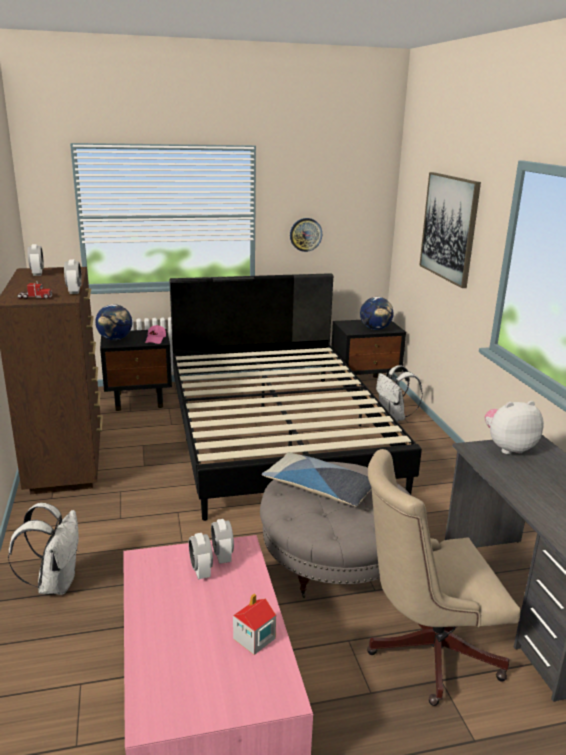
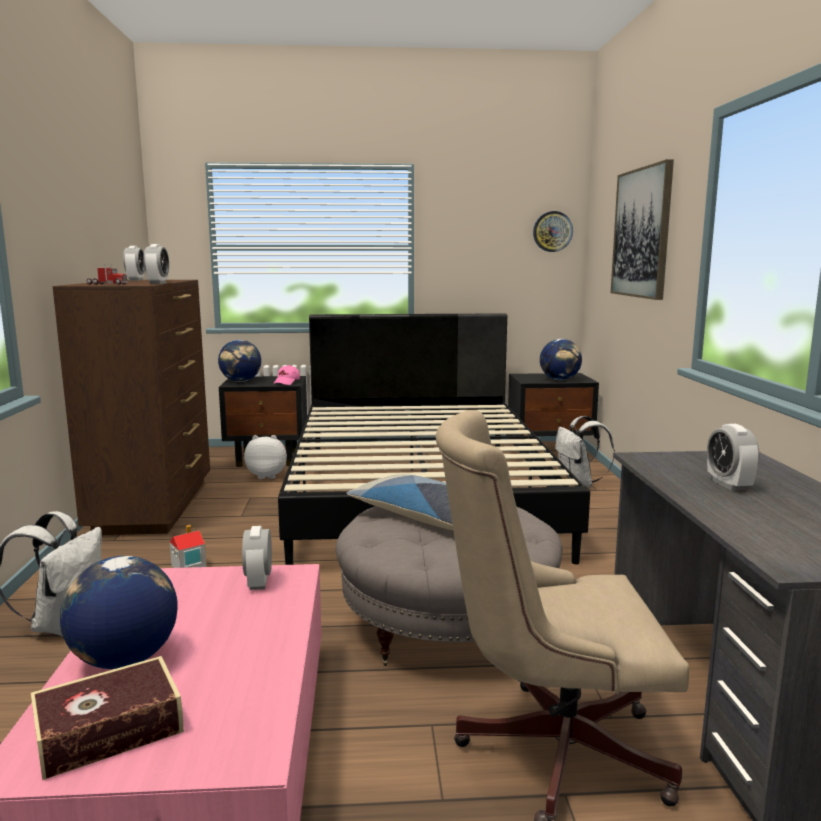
camera: 10 degrees right, 10 degrees down
(166, 633) = (124, 660): none -> globe
(188, 688) = (109, 730): none -> book
(201, 571) = (219, 596): alarm clock -> alarm clock (729, 485)
(254, 639) = (247, 677): toy house -> toy house (188, 567)
(305, 234) = (475, 269): wall clock -> wall clock (552, 231)
(508, 448) = (697, 458): plush toy -> plush toy (267, 476)

